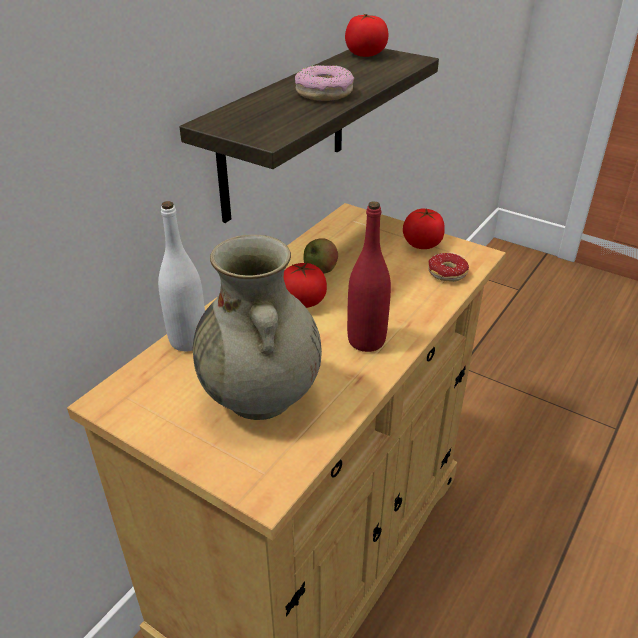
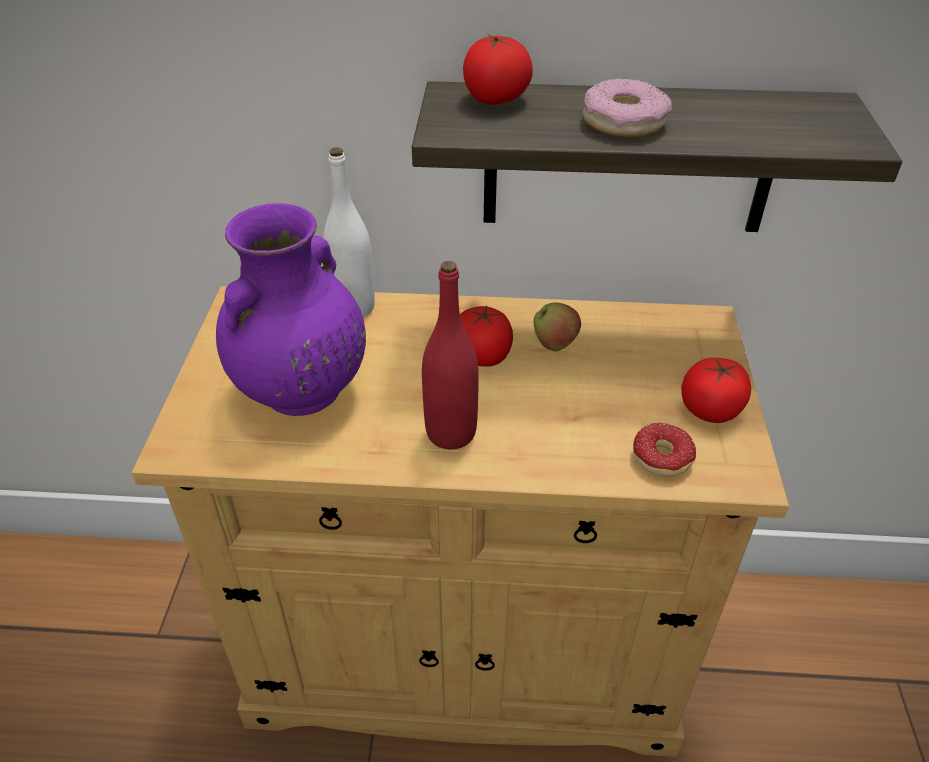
camera: 60 degrees right, 5 degrees up
(261, 398) = (300, 392): beige vase -> purple vase
(365, 54) = (814, 107): tomato -> tomato (496, 99)

